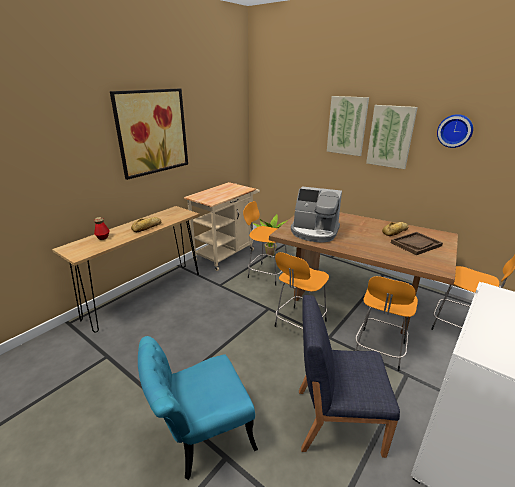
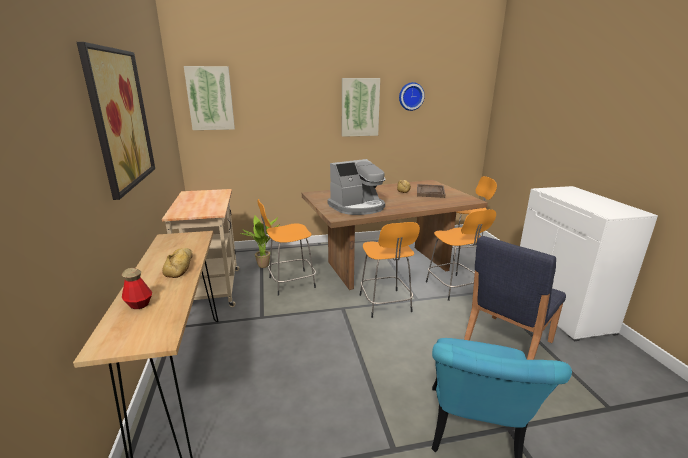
camera: 50 degrees left, 5 degrees down
(347, 125) = (314, 101): picture -> picture (210, 98)

